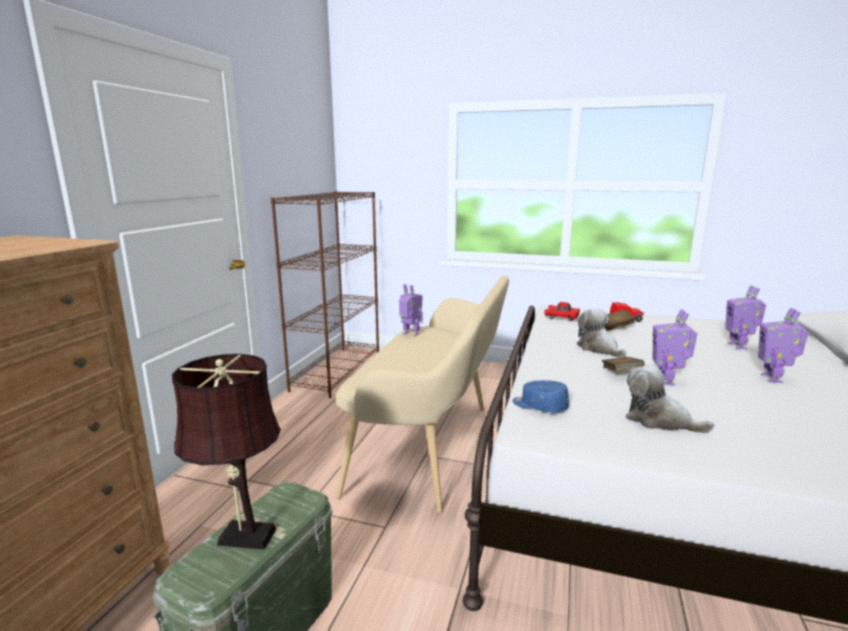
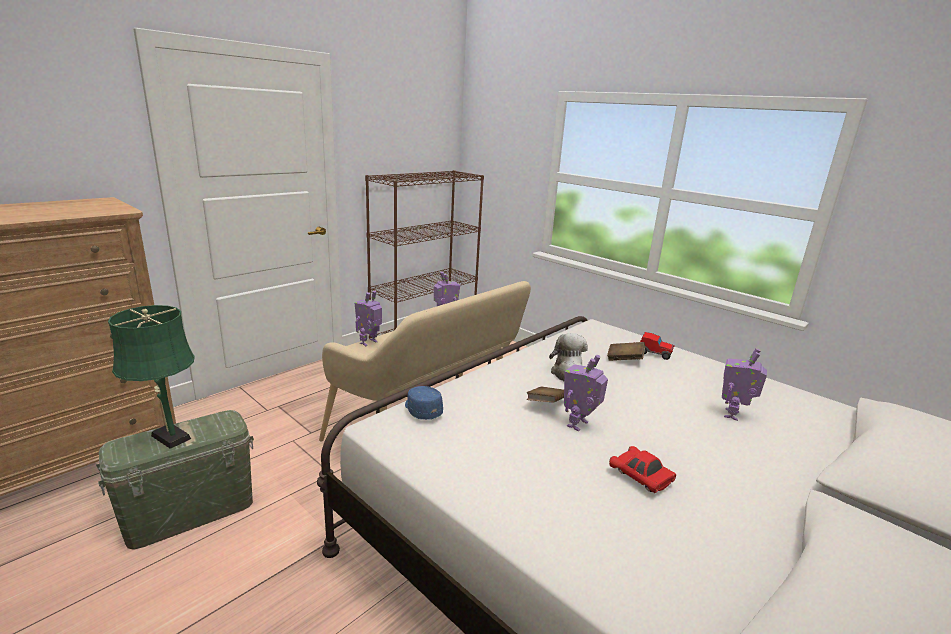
camera: 25 degrees right, 5 degrees up
(242, 536) = (169, 435): brown table lamp -> green table lamp
(561, 318) = (588, 336): red toy car -> red toy car (640, 478)
(659, 420) = (502, 455): plush toy -> none
(773, 378) = (703, 458): toy robot -> toy robot (369, 343)

